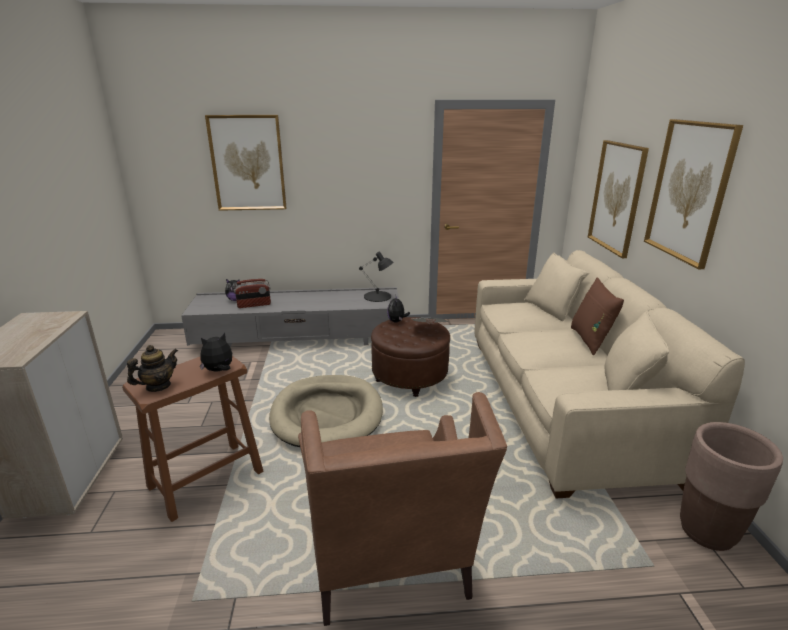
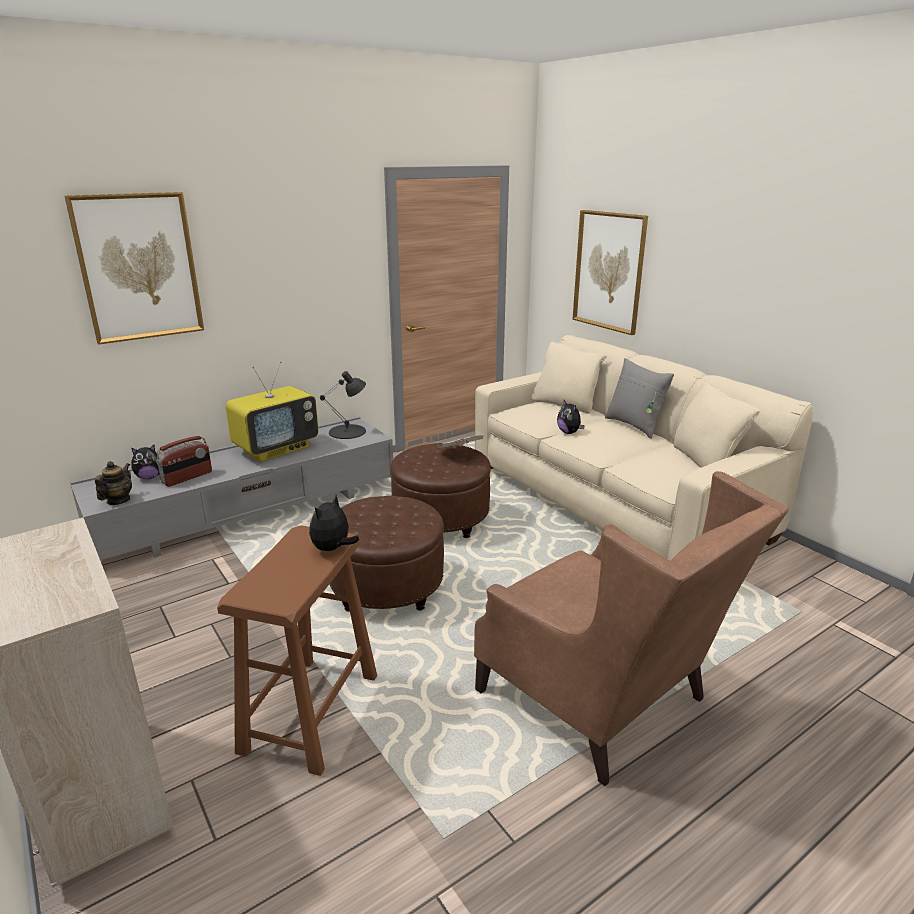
camera: 30 degrees left, 0 degrees up
(158, 386) = (278, 589): teapot -> teapot (118, 500)
(322, 298) = (276, 449): none -> television
(327, 415) = (387, 588): beige dog bed -> brown ottoman
(397, 321) = (412, 453): plush toy -> plush toy (569, 432)
(590, 341) = (634, 426): brown pillow -> grey pillow
(689, 191) = (711, 256): picture -> none
(707, 531) = (811, 571): brown planter -> none

